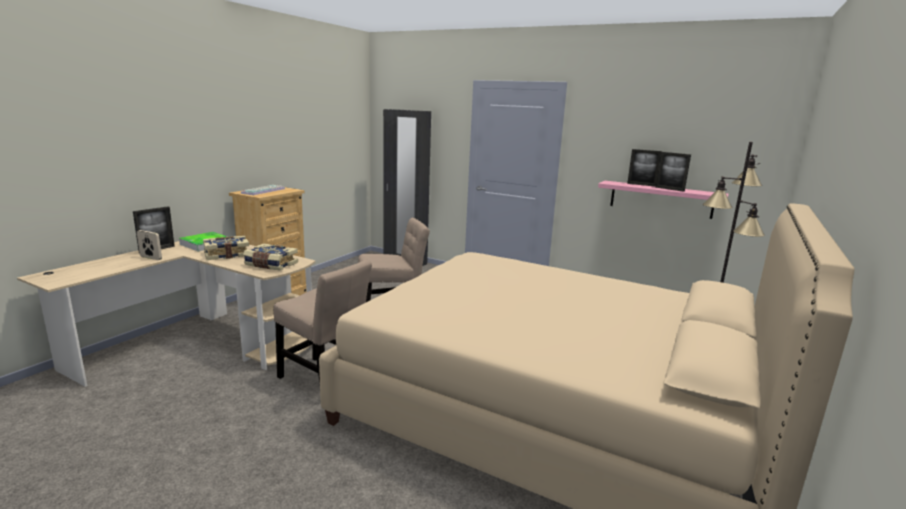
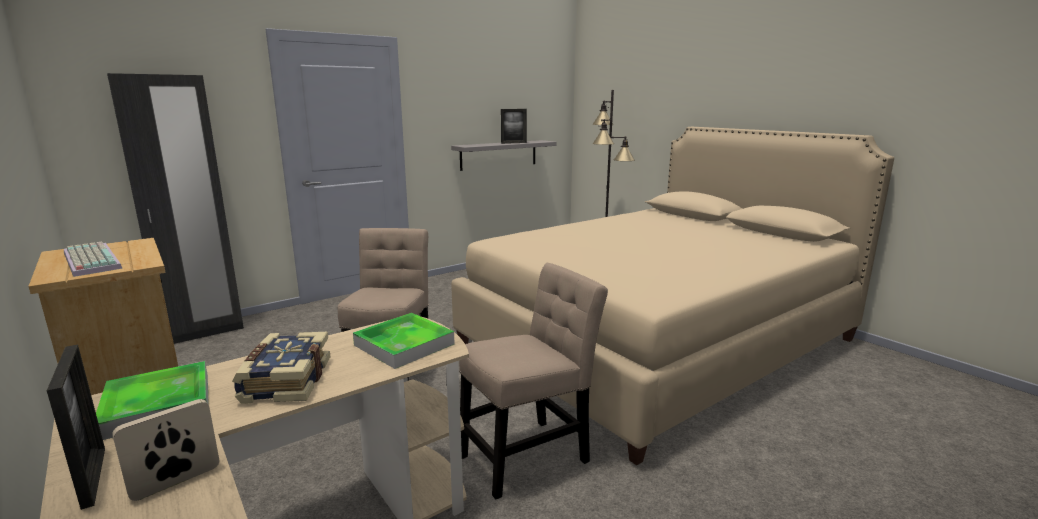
camera: 65 degrees left, 0 degrees up
(270, 265) = (404, 344): book -> tray
(641, 185) = (487, 143): picture frame -> none
(661, 199) = (499, 155): pink shelf -> grey shelf

